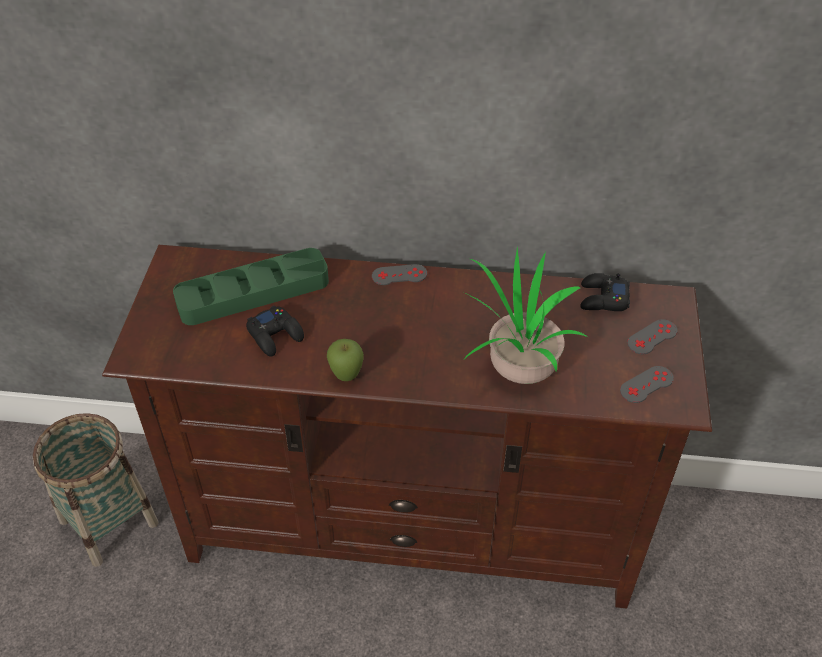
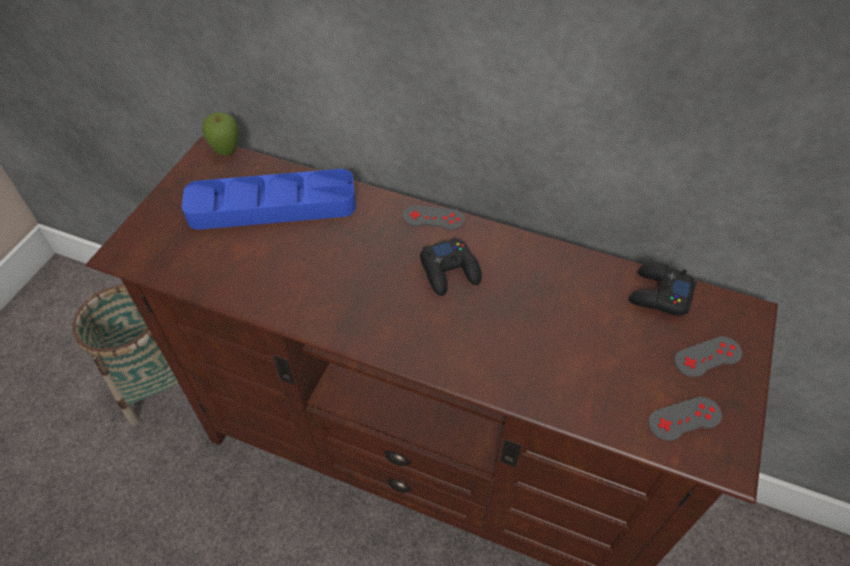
camera: 15 degrees right, 5 degrees up
(253, 292) = (272, 206): green tray -> blue tray
(275, 335) = (276, 259): black game controller -> black game controller (450, 271)
(346, 377) = (332, 326): apple -> apple (227, 152)
(517, 369) = (529, 361): potted plant -> none

